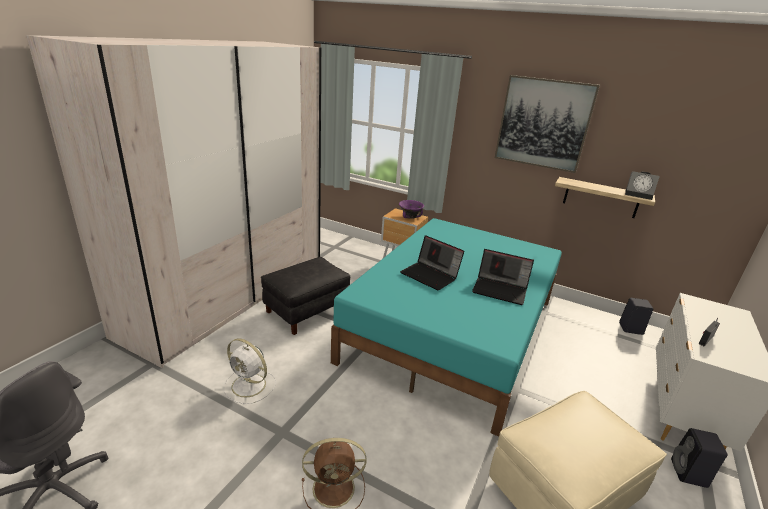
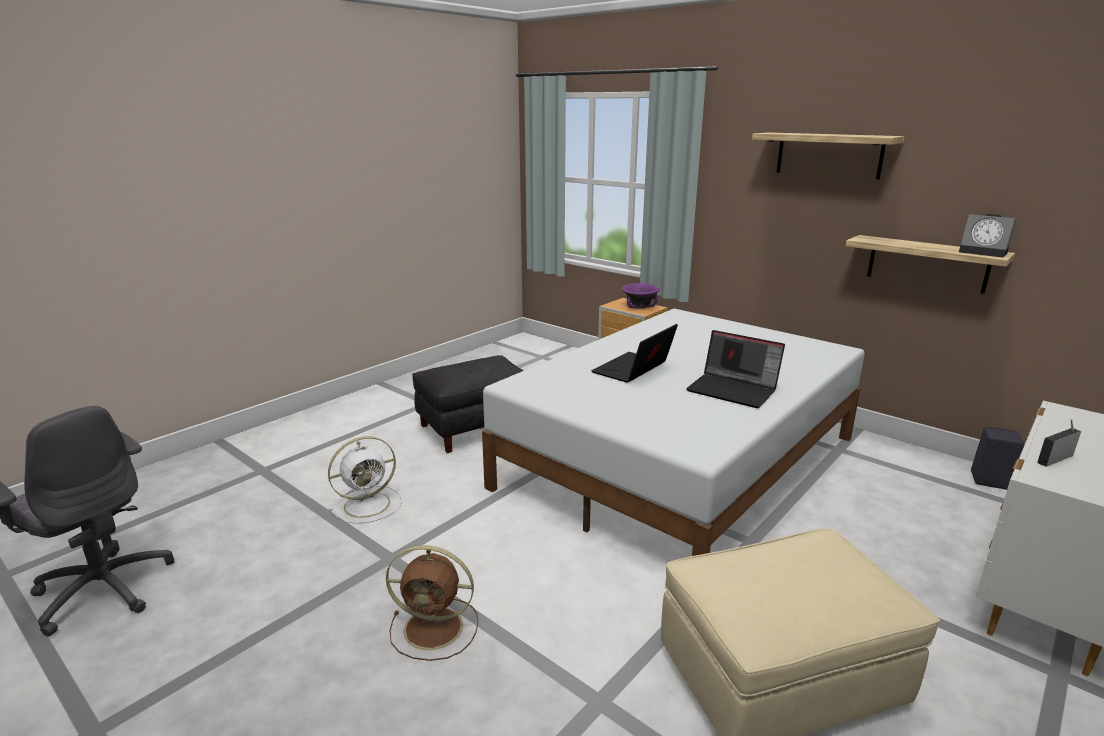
camera: 15 degrees right, 5 degrees down
(230, 295) = (382, 404): beige wardrobe -> none
(250, 386) = (369, 504): white fan -> white fan turned 75 degrees counterclockwise
(430, 275) = (633, 370): laptop -> laptop turned 75 degrees clockwise
(453, 330) = (680, 462): turquoise bed -> white bed
(543, 123) = (829, 155): picture -> shelf
(689, 474) = (1024, 687): black speaker -> none

